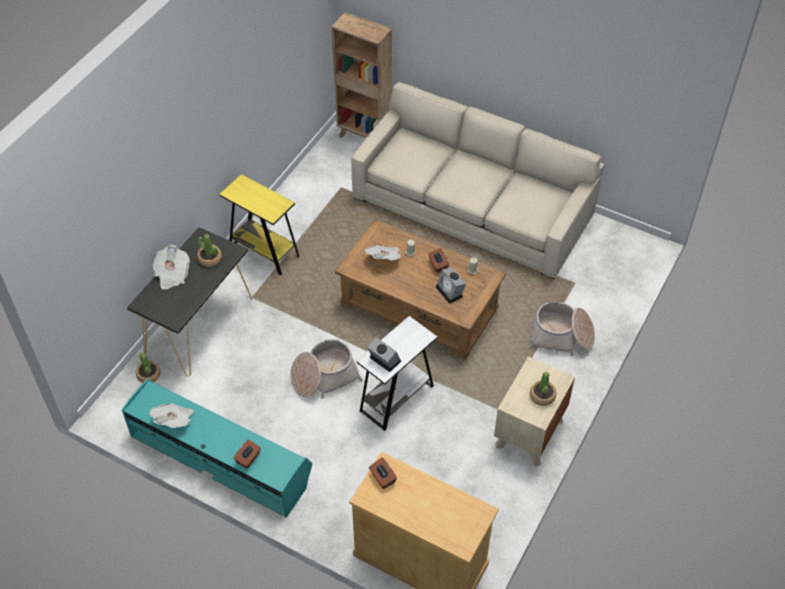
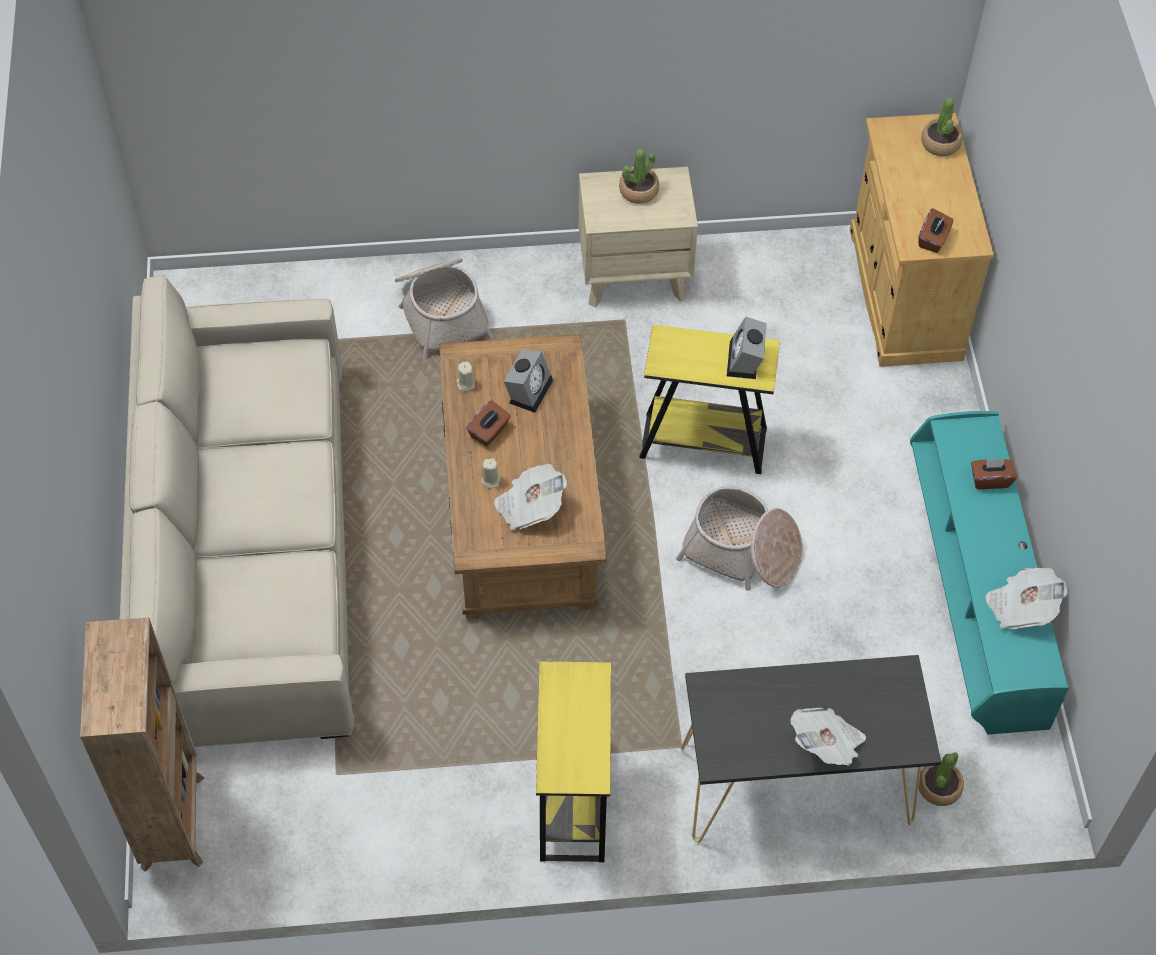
camera: 125 degrees left, 5 degrees up
(210, 259) = (751, 712): potted plant -> potted plant (940, 143)
(396, 398) = (703, 443): white side table -> yellow side table

